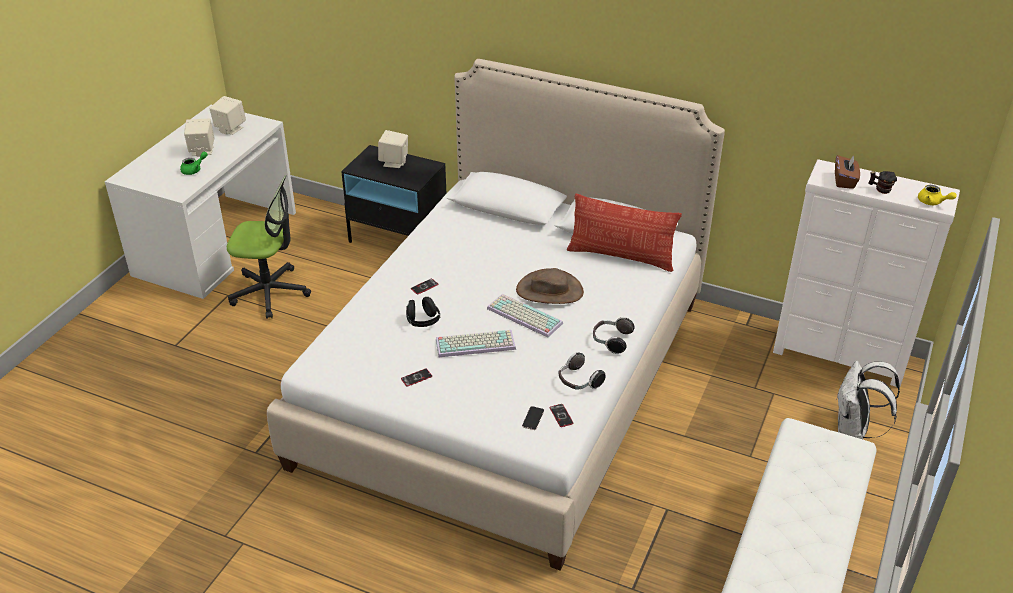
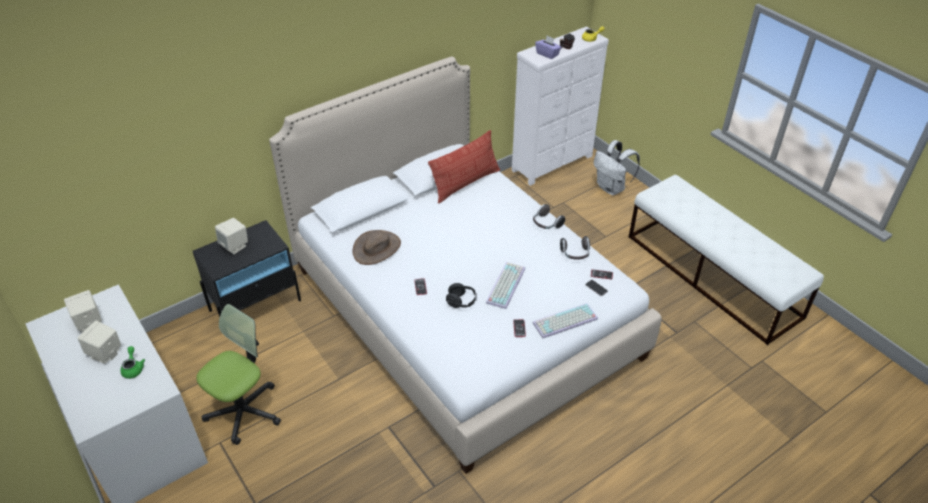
camera: 60 degrees left, 5 degrees up
(523, 316) = (493, 252): keyboard -> keyboard (565, 322)
(549, 290) = (475, 229): brown hat -> brown hat (376, 248)
(844, 181) = (547, 54): brown tissue box -> purple tissue box

